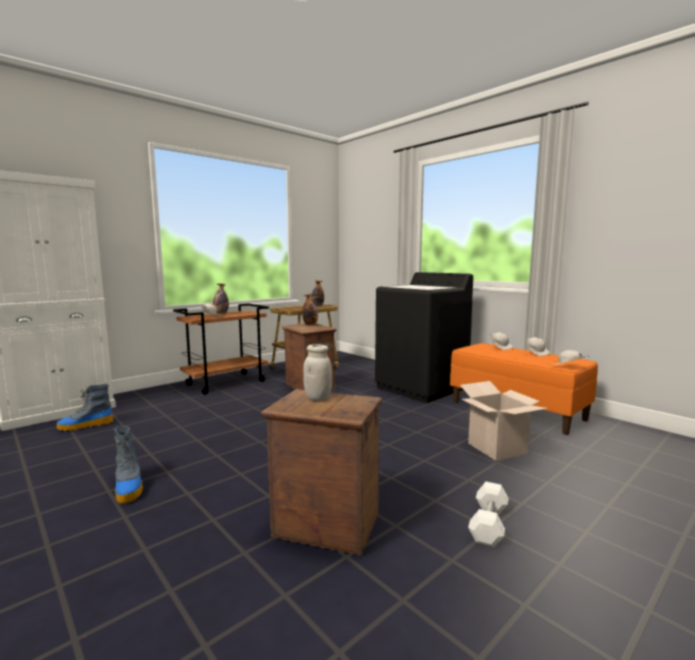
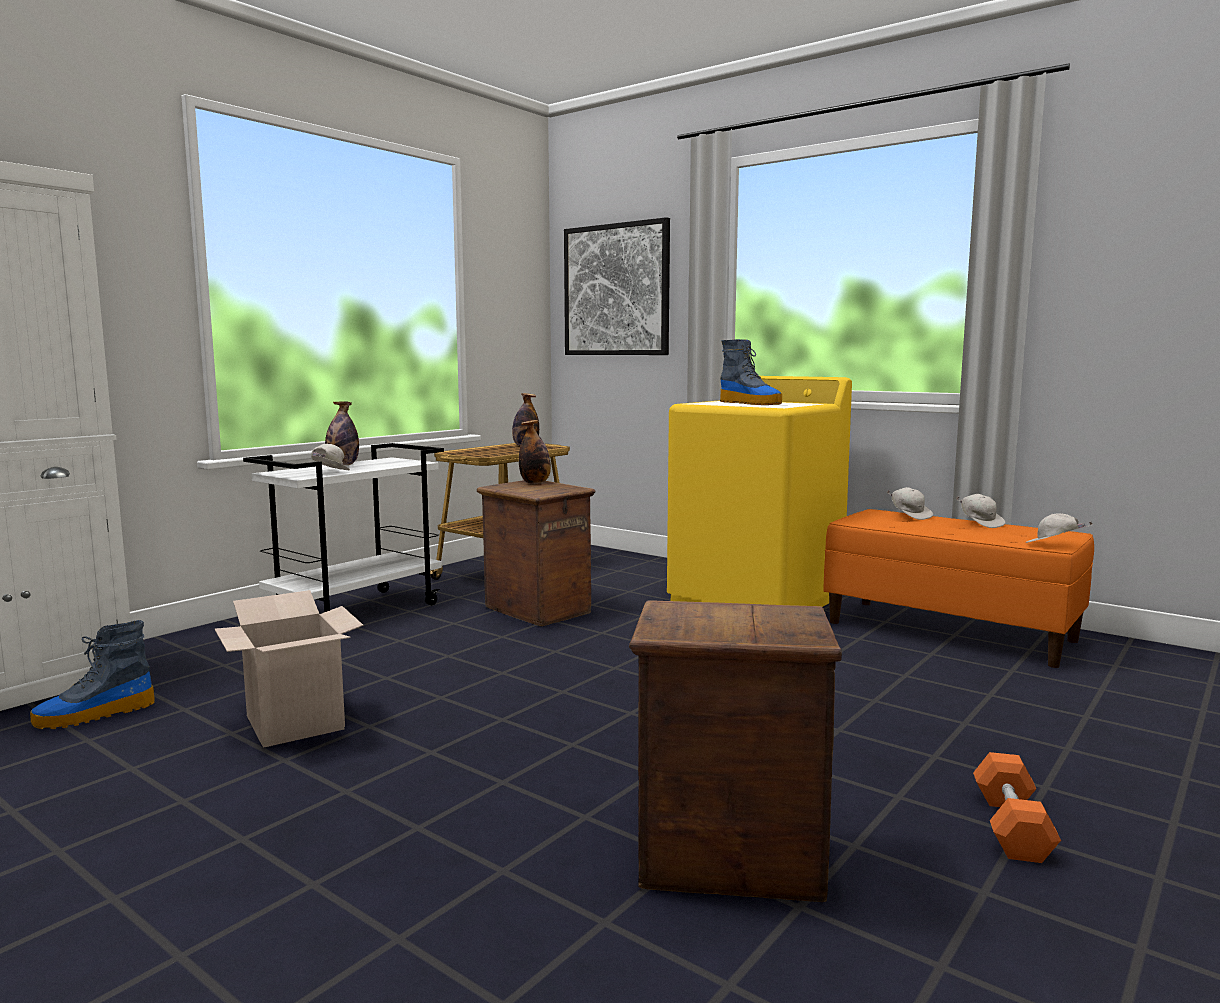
camera: 10 degrees left, 0 degrees up
(128, 487) = (282, 827): boot -> boot (751, 403)
(226, 383) = (357, 611): brown cart -> white cart
(318, 398) = (710, 612): white jar -> none
(367, 229) = (616, 290): none -> picture
(421, 388) = (756, 601): black washing machine -> yellow washing machine
(488, 524) = (1011, 827): white dumbbell -> orange dumbbell
(497, 448) = (953, 699): cardboard box -> cardboard box (295, 723)

